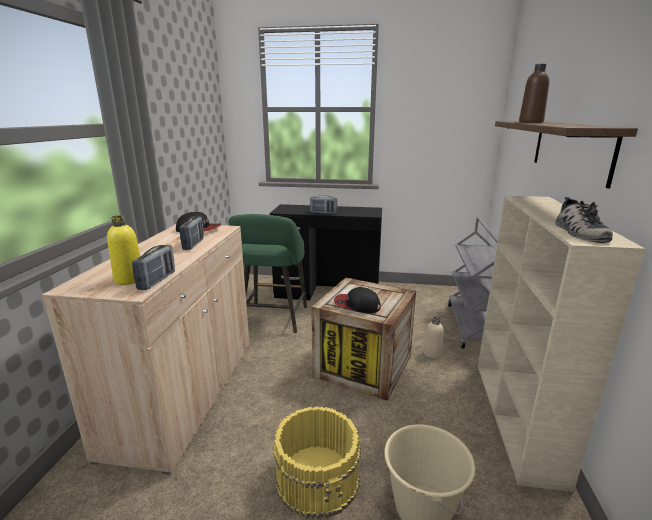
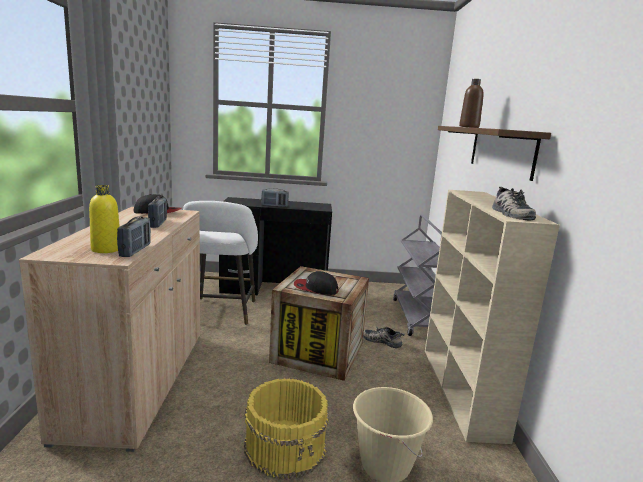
camera: 10 degrees left, 5 degrees down
(273, 320) = (221, 313): green stool -> white stool
(432, 354) = (382, 341): beige bottle -> shoe

